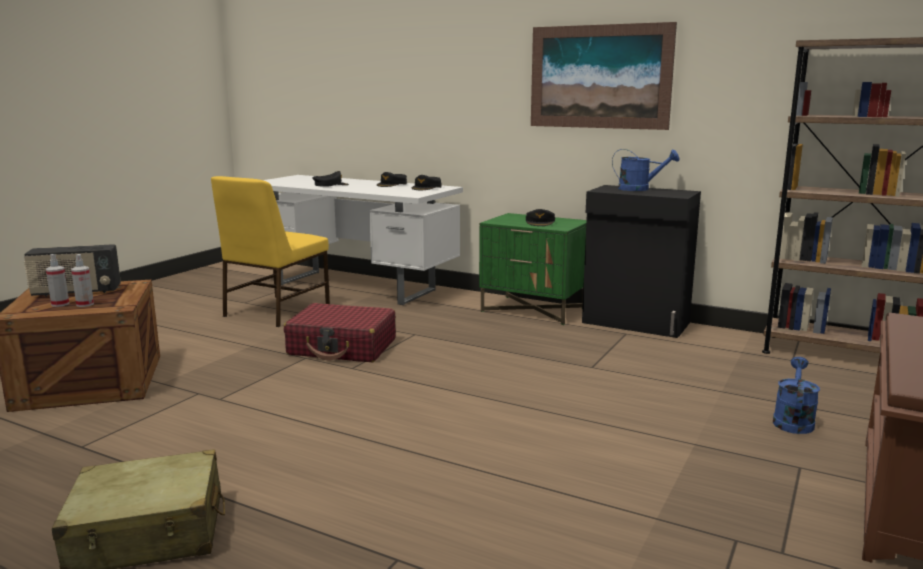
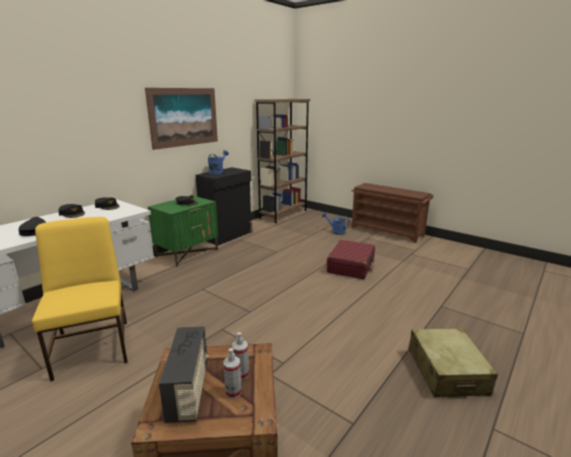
camera: 80 degrees left, 5 degrees up
(275, 311) = (94, 347): yellow chair -> yellow chair turned 150 degrees counterclockwise
(342, 347) = (210, 314): red suitcase -> red suitcase (351, 266)

